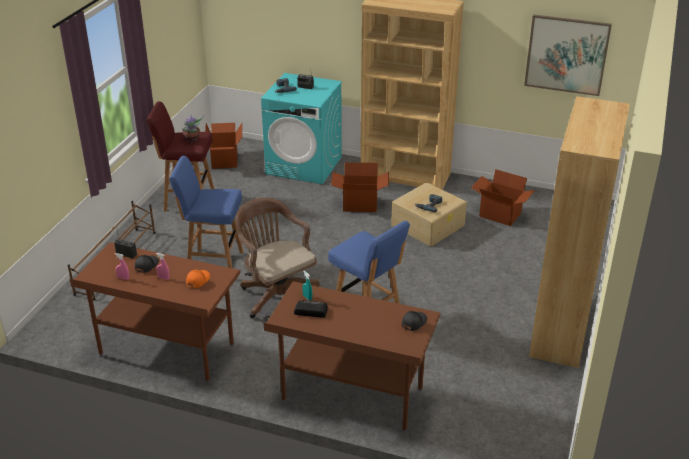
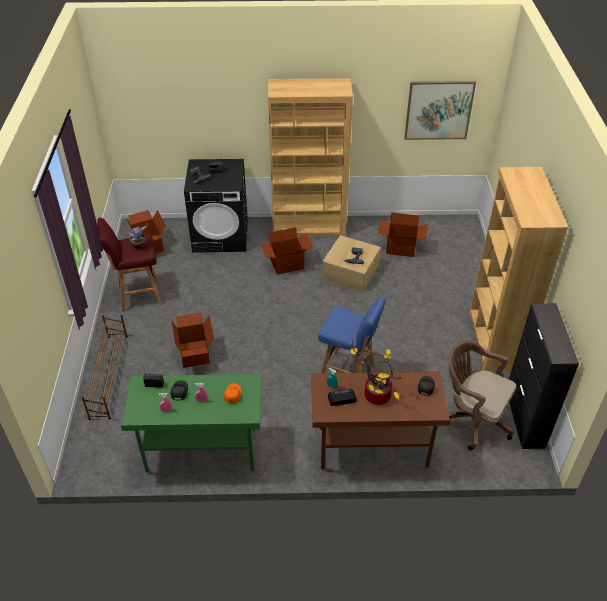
camera: 20 degrees left, 10 degrees up
(166, 351) = (202, 451): brown desk -> green desk
(213, 263) = (195, 353): blue stool -> cardboard box
(277, 295) = (265, 371): brown office chair -> brown office chair (472, 419)
(304, 165) = (221, 236): turquoise washing machine -> black washing machine
(350, 316) = (374, 395): none -> potted plant
(555, 414) = (524, 418): none -> black cabinet

